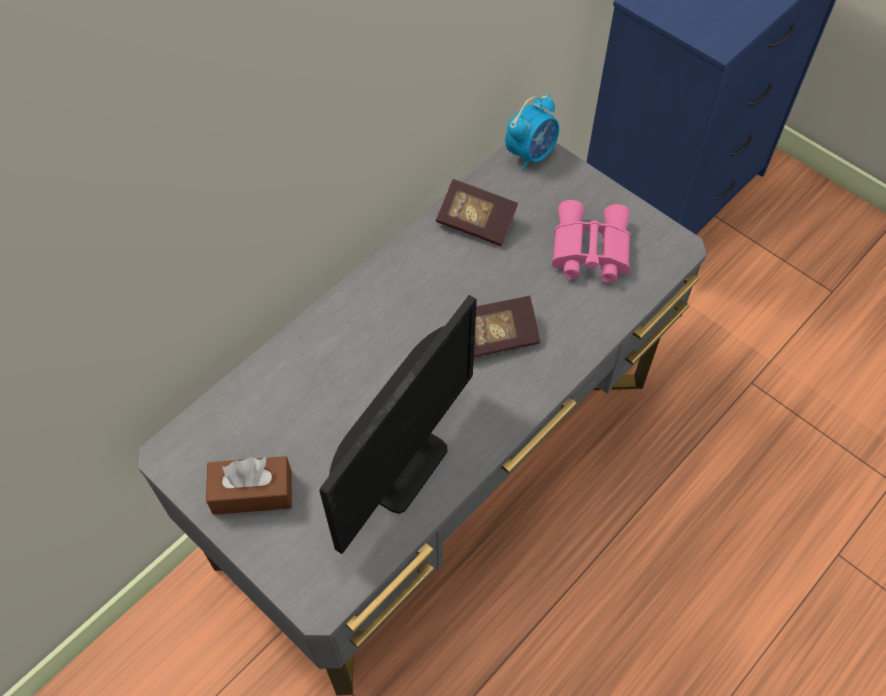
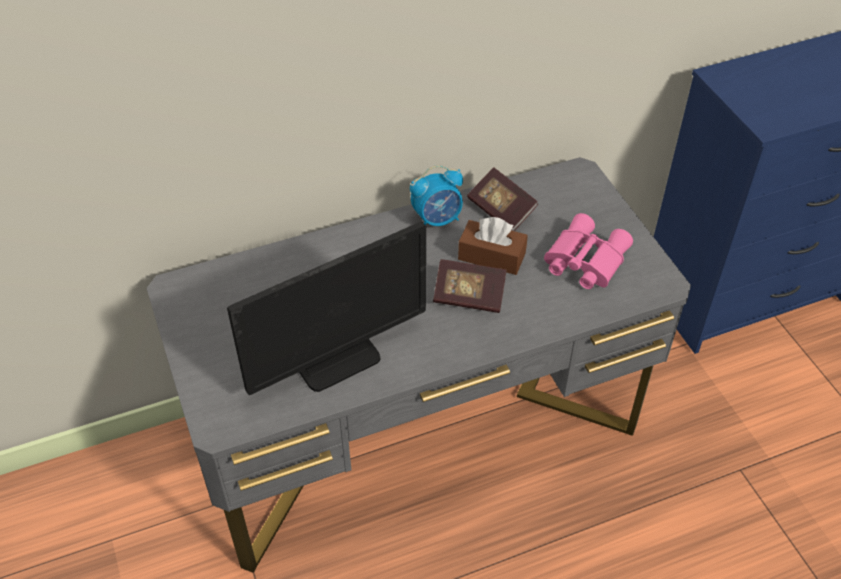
camera: 25 degrees right, 10 degrees down
(252, 492) = (215, 335): brown tissue box -> brown tissue box (491, 256)
(531, 154) = (577, 176): alarm clock -> alarm clock (437, 220)

